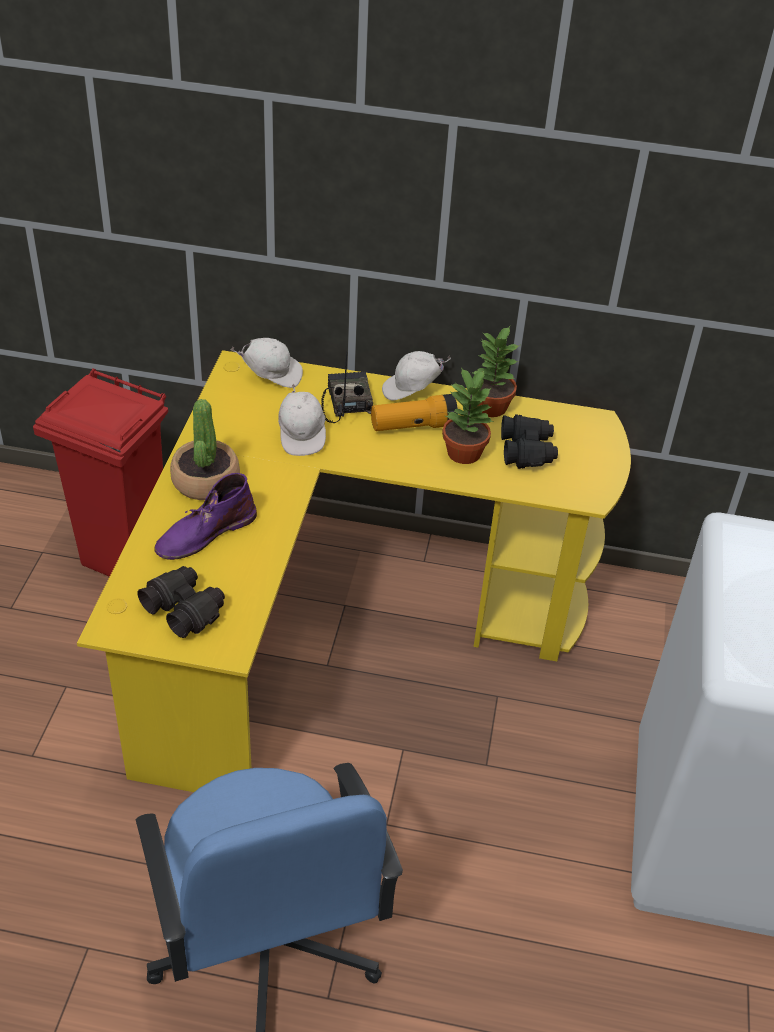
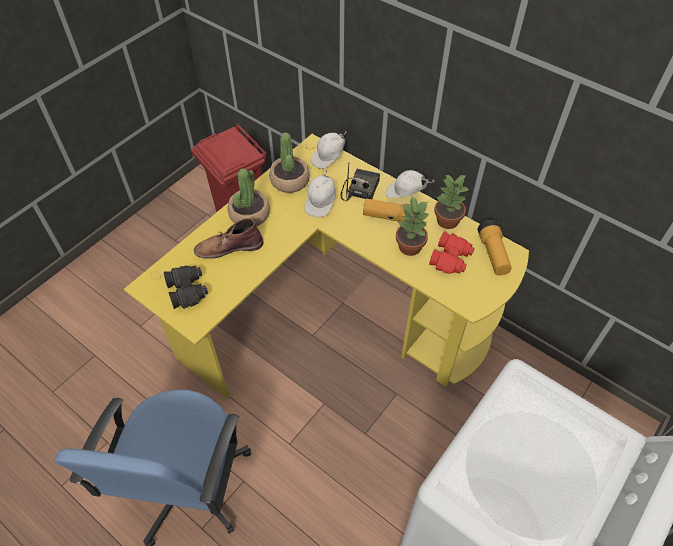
camera: 30 degrees right, 10 degrees up
(205, 533) = (228, 247): purple boot -> brown boot
(235, 420) = (290, 180): none -> potted plant
(271, 375) = (329, 158): white cap -> white cap turned 105 degrees clockwise
(527, 451) = (451, 259): black binoculars -> red binoculars
(575, 429) = (493, 254): none -> flashlight

